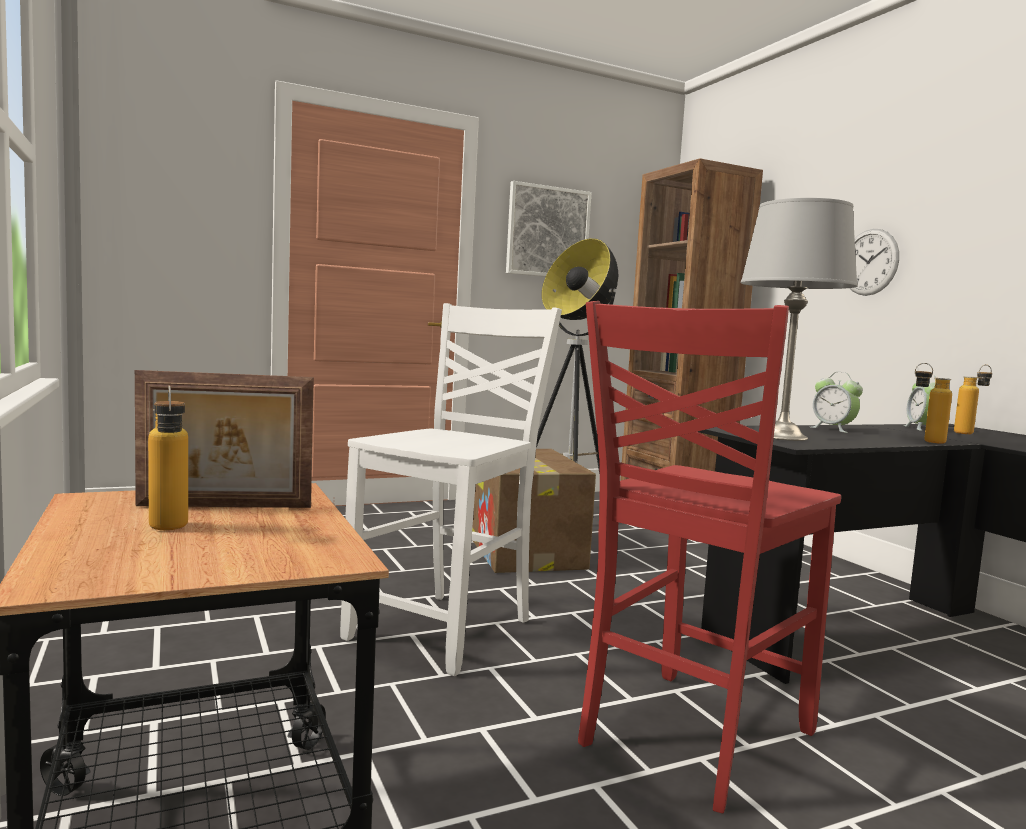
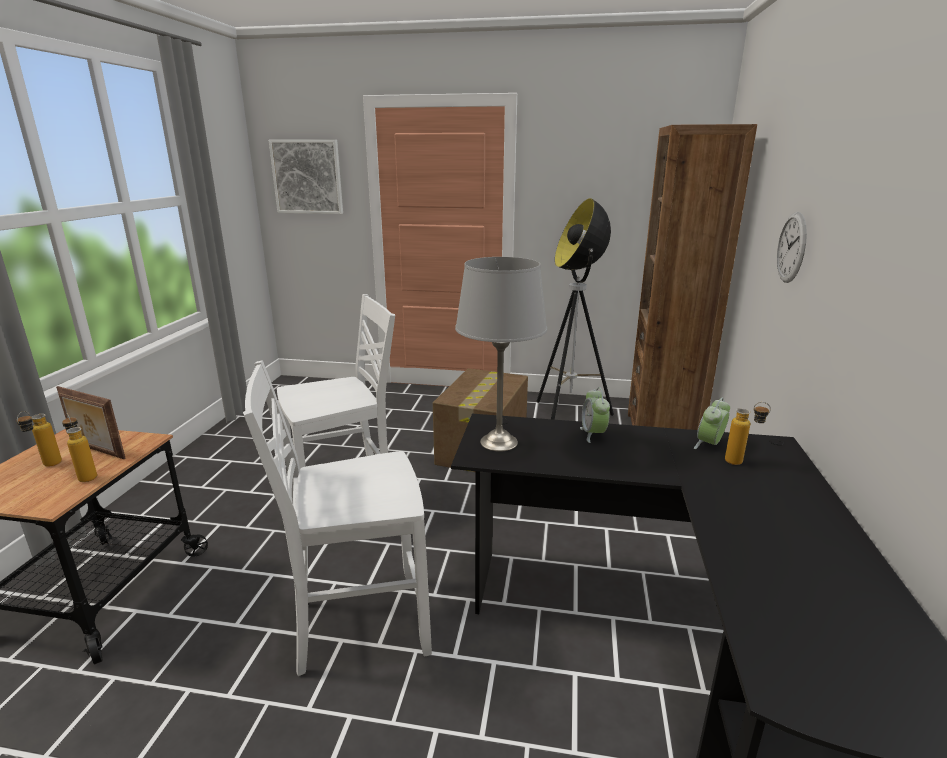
camera: 35 degrees right, 15 degrees up
(547, 232) = (582, 184): picture -> picture (307, 177)
(690, 737) = (357, 624): red chair -> white chair
(926, 441) = (626, 471): bottle -> bottle (86, 475)

